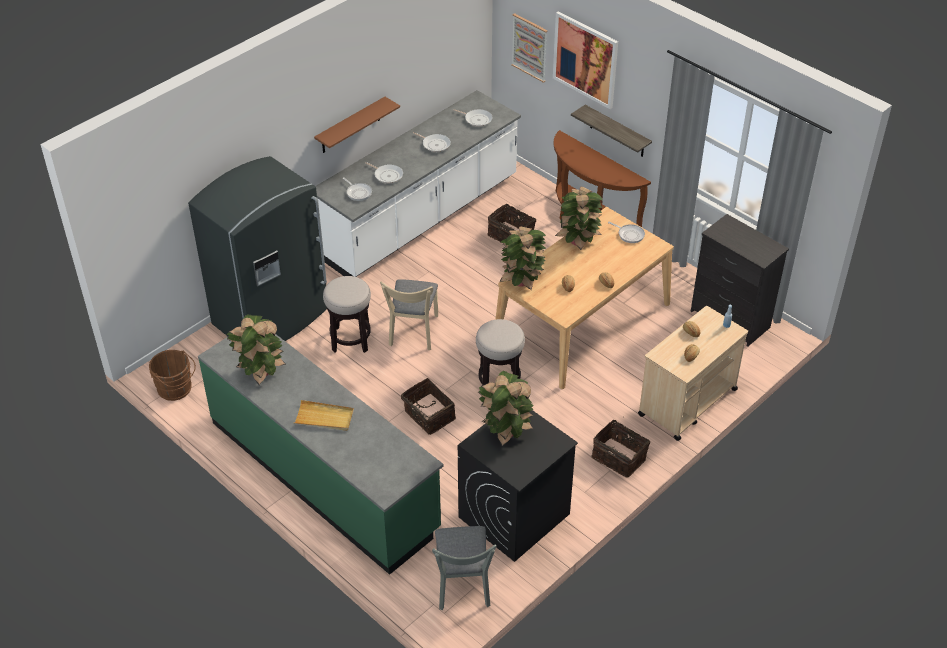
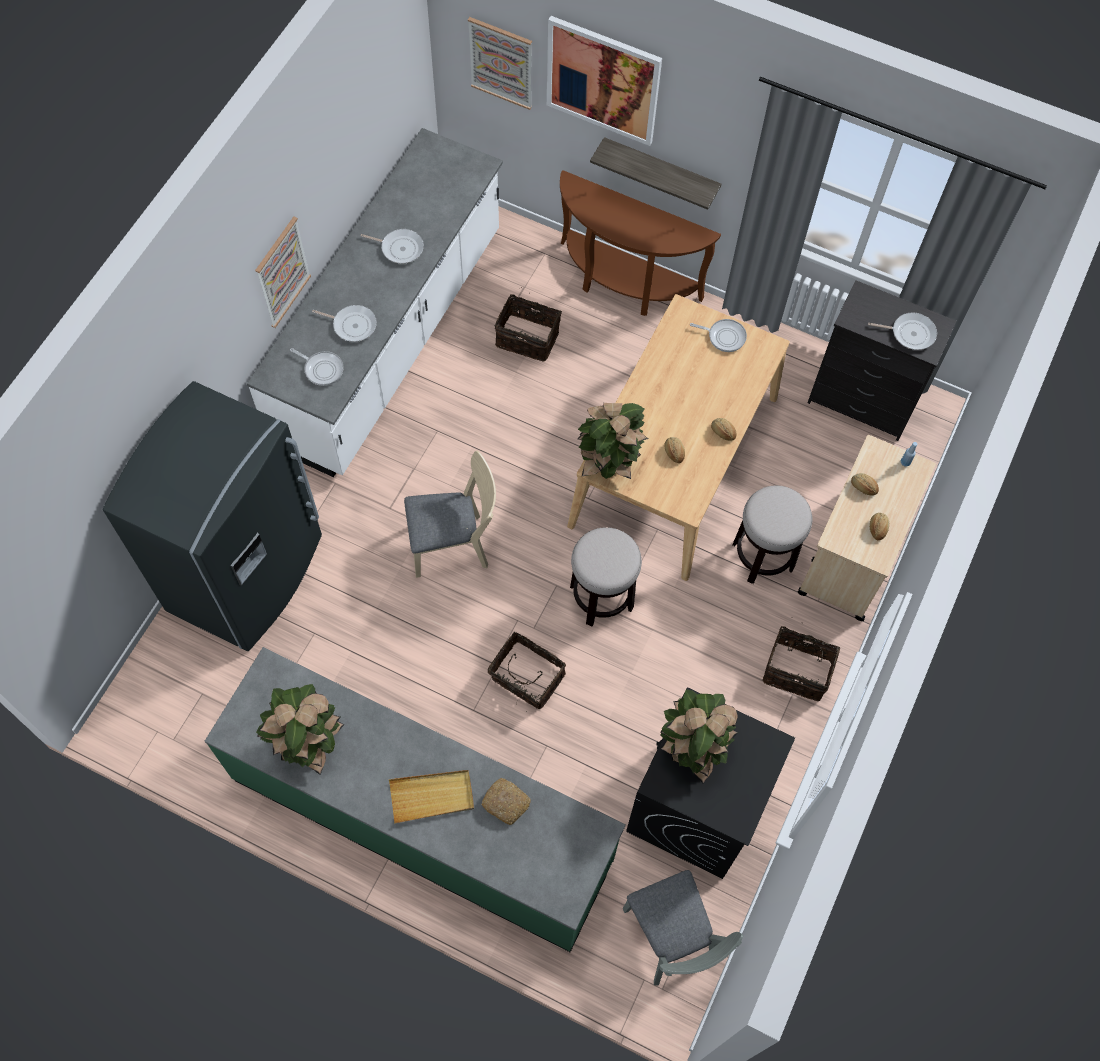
camera: 20 degrees left, 20 degrees up
(176, 389) = (159, 739): brown bucket -> none
(350, 126) = (282, 272): brown shelf -> picture
(351, 340) = (373, 580): stool -> stool (763, 556)
(370, 433) = (506, 803): none -> bread
(413, 333) = (455, 545): beige chair -> beige chair turned 90 degrees counterclockwise
(477, 119) = (443, 185): frying pan -> frying pan (910, 333)
(577, 242) = (659, 369): potted plant -> none

